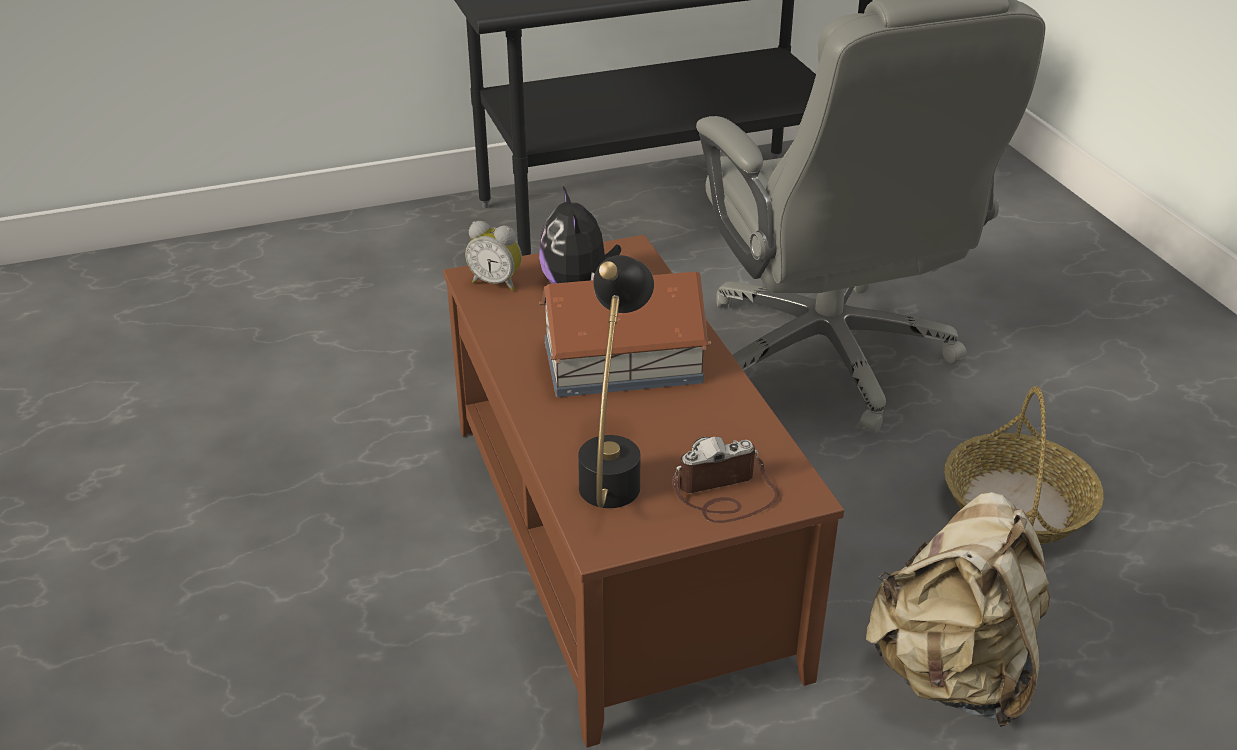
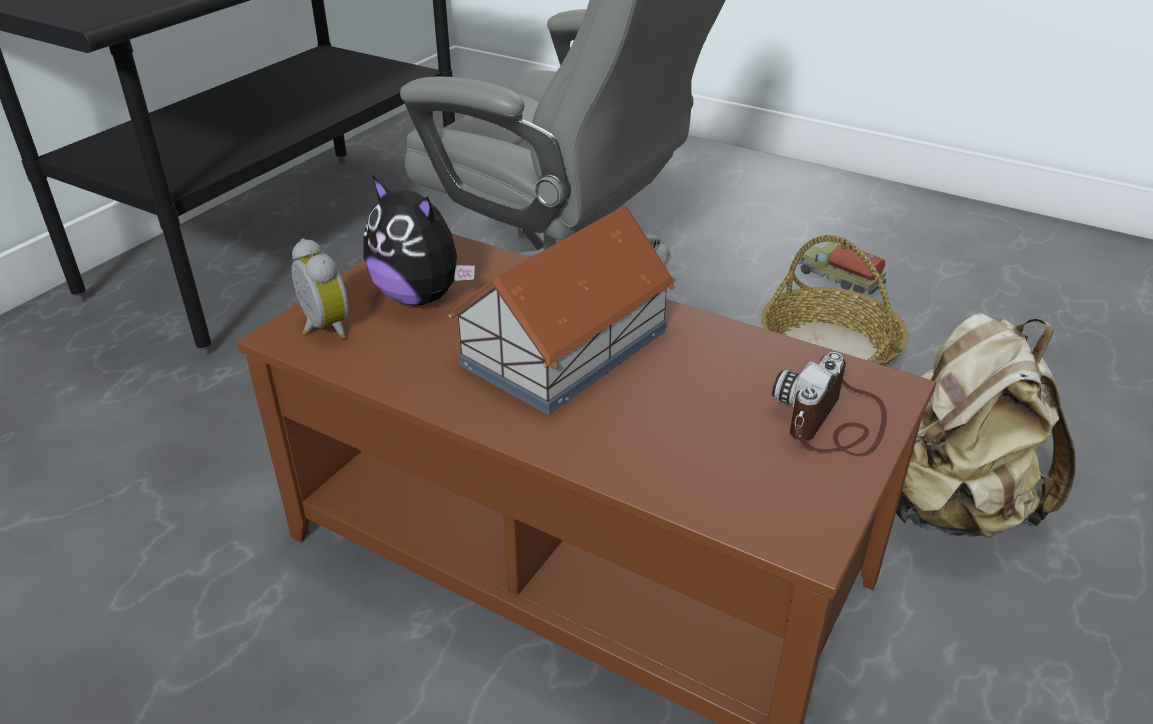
camera: 40 degrees left, 0 degrees up
(496, 282) = (322, 328): alarm clock -> alarm clock turned 105 degrees counterclockwise
(613, 467) = (705, 455): black table lamp -> none
(1117, 451) = (838, 279): none -> toy truck

